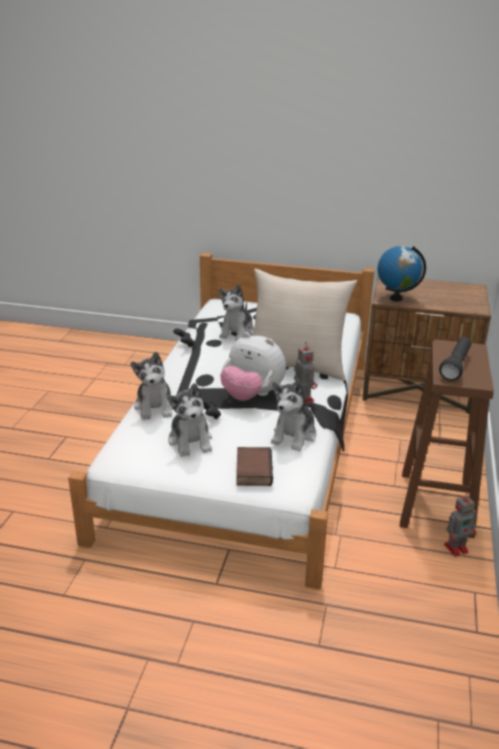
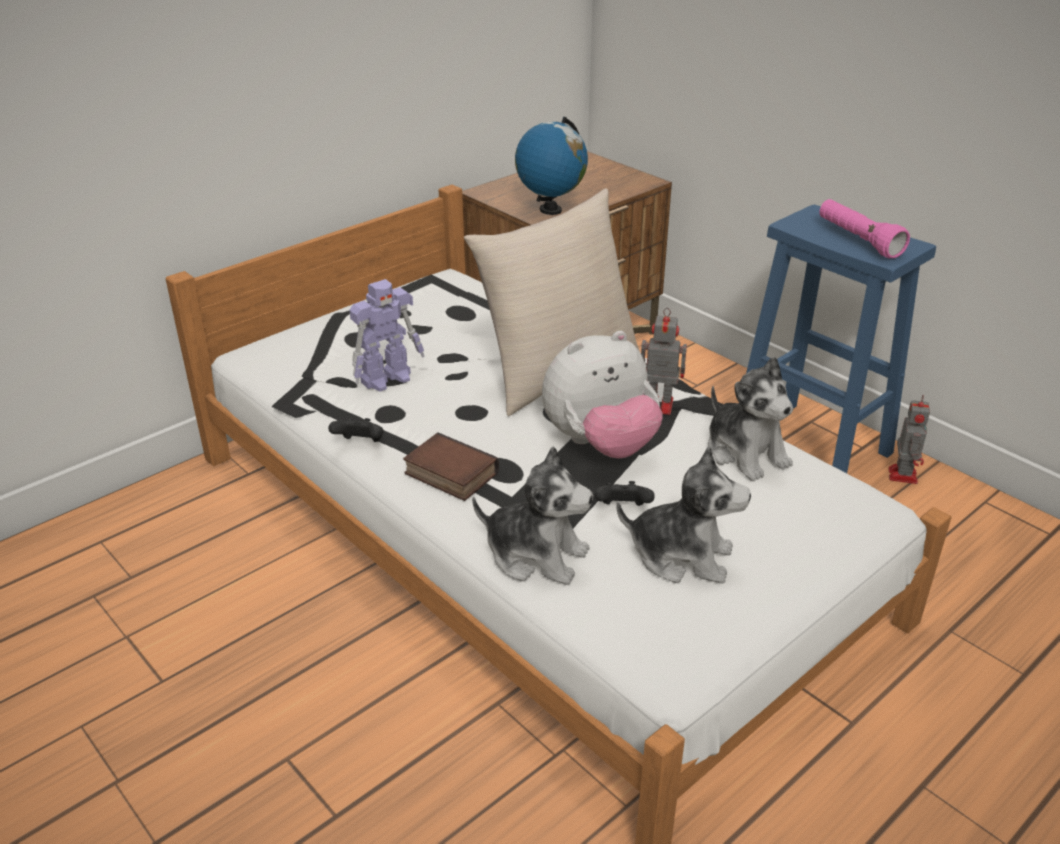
camera: 55 degrees left, 5 degrees up
(237, 332) = (388, 378): plush toy -> toy robot
(252, 470) = (811, 527): book -> book (448, 474)
(436, 505) = (813, 448): brown stool -> blue stool
(455, 366) = (858, 240): black flashlight -> pink flashlight

